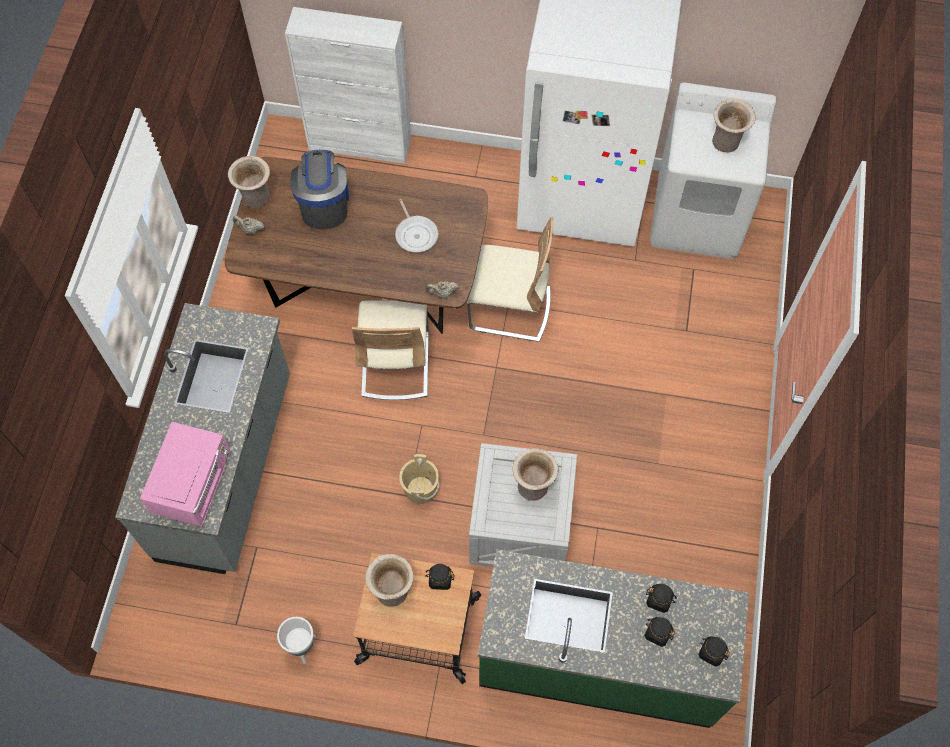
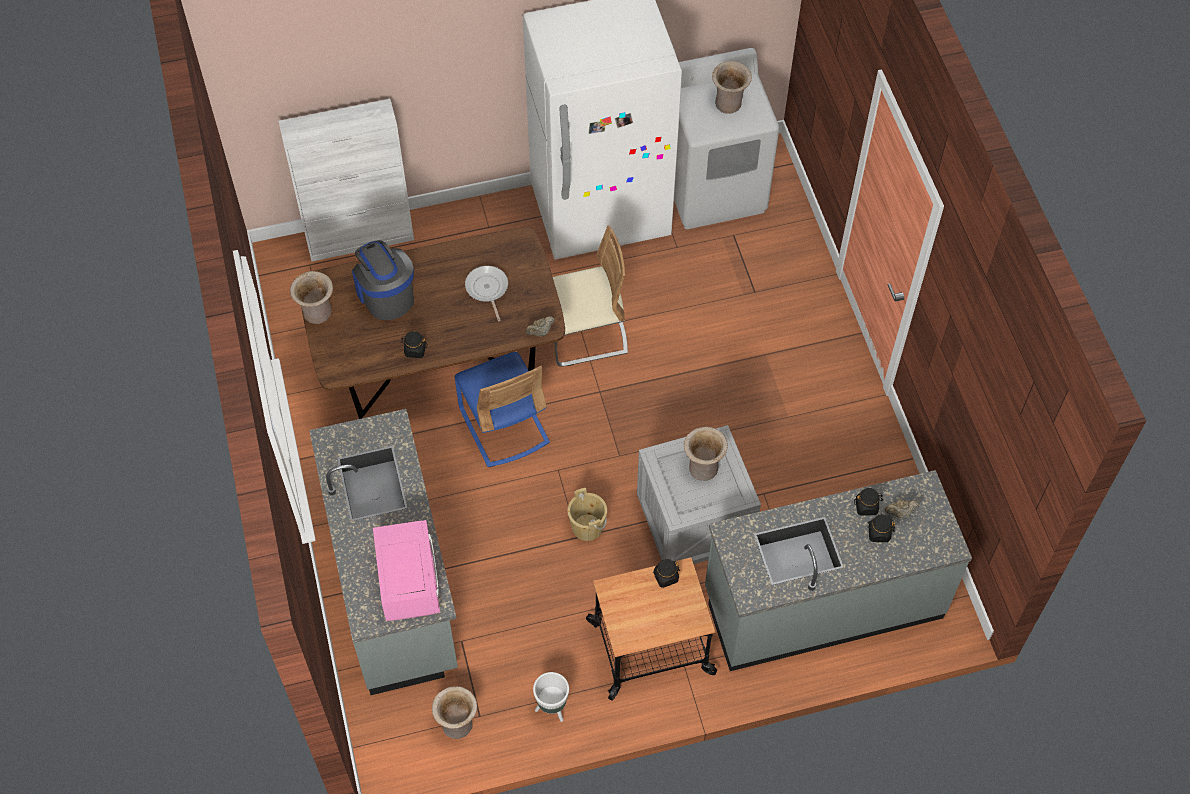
camera: 25 degrees left, 5 degrees down
(250, 230) = (328, 344): beige teapot -> beige teapot (900, 513)
(392, 590) = (628, 604): beige vase -> beige vase (457, 723)
(395, 364) = (503, 426): beige chair -> blue chair
(416, 234) = (487, 289): frying pan -> frying pan turned 150 degrees counterclockwise
(599, 659) = (822, 603): green counter -> grey counter
(711, 652) = (930, 530): black jar -> black jar (415, 350)

